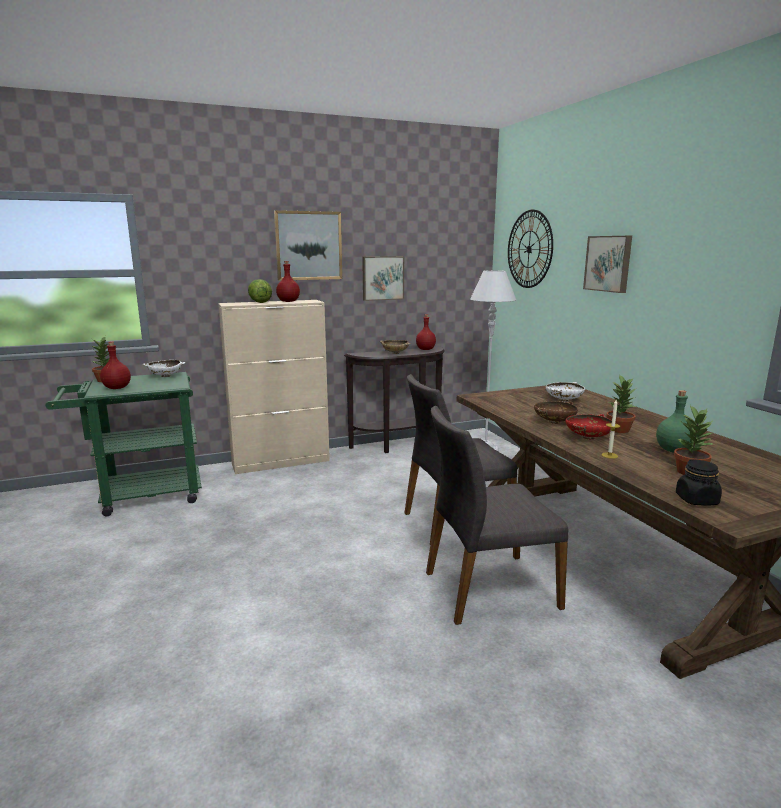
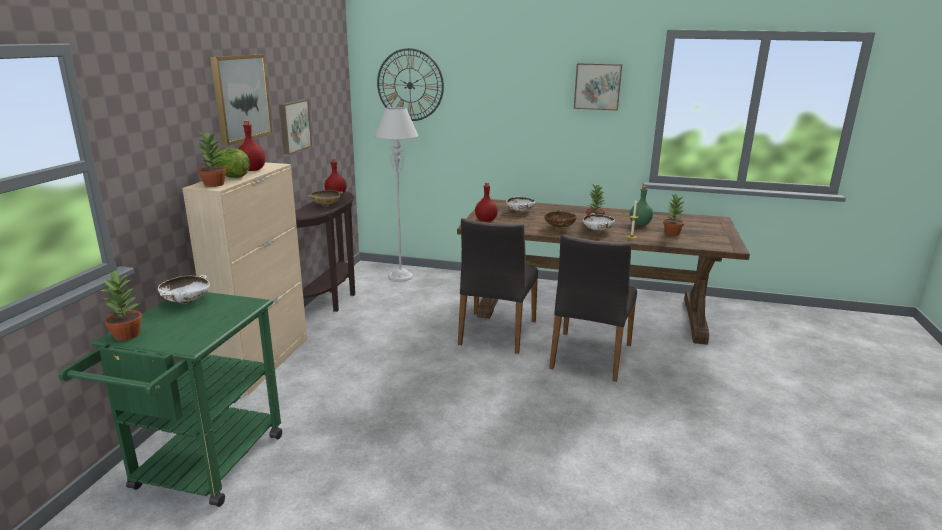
camera: 55 degrees left, 5 degrees up
(117, 388) = (190, 333): red bottle -> red bottle (486, 220)
(235, 303) = (214, 184): none -> potted plant
(588, 437) = (597, 230): red bowl -> white bowl
(609, 263) = (512, 99): picture -> picture (597, 86)
(697, 500) = (706, 244): black jar -> none

